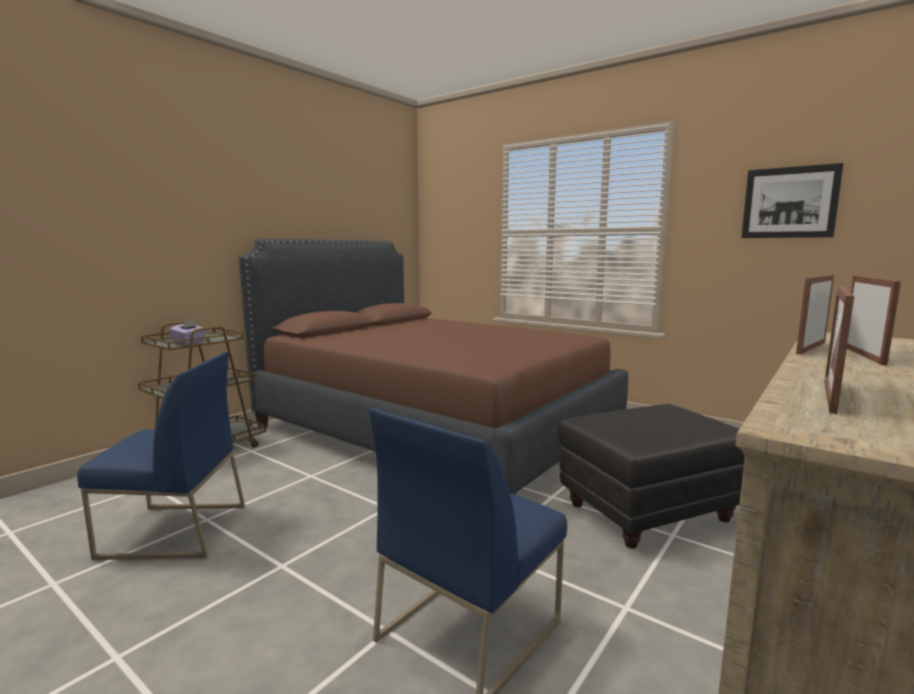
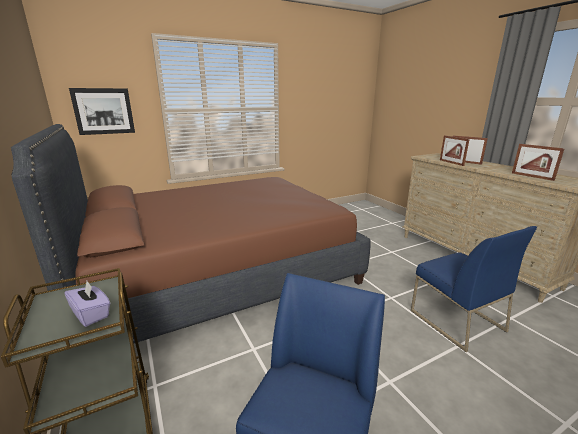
camera: 65 degrees left, 10 degrees up
(647, 511) = (371, 249): black ottoman -> none
(789, 202) = (328, 95): picture -> picture (103, 111)

